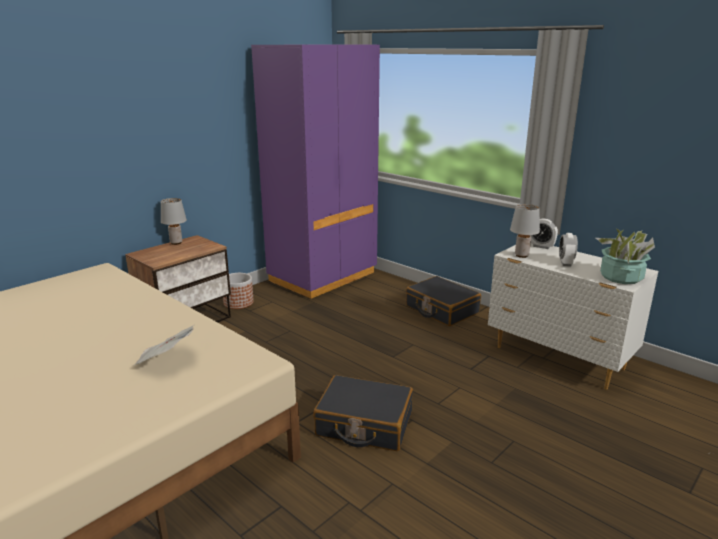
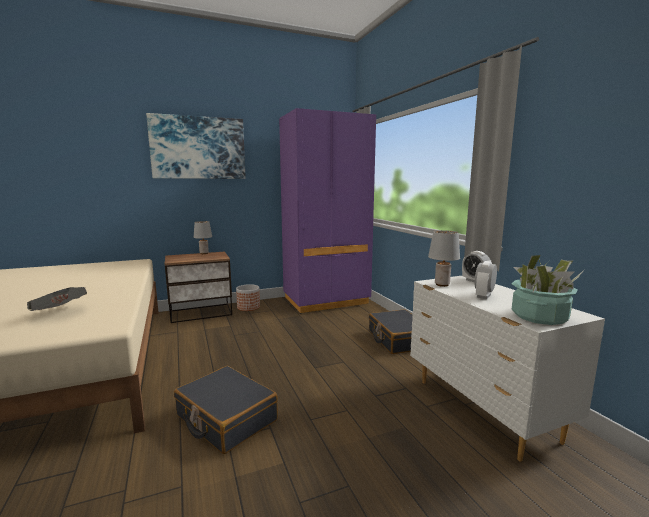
camera: 25 degrees right, 10 degrees down
(155, 95) = (198, 148): none -> picture

